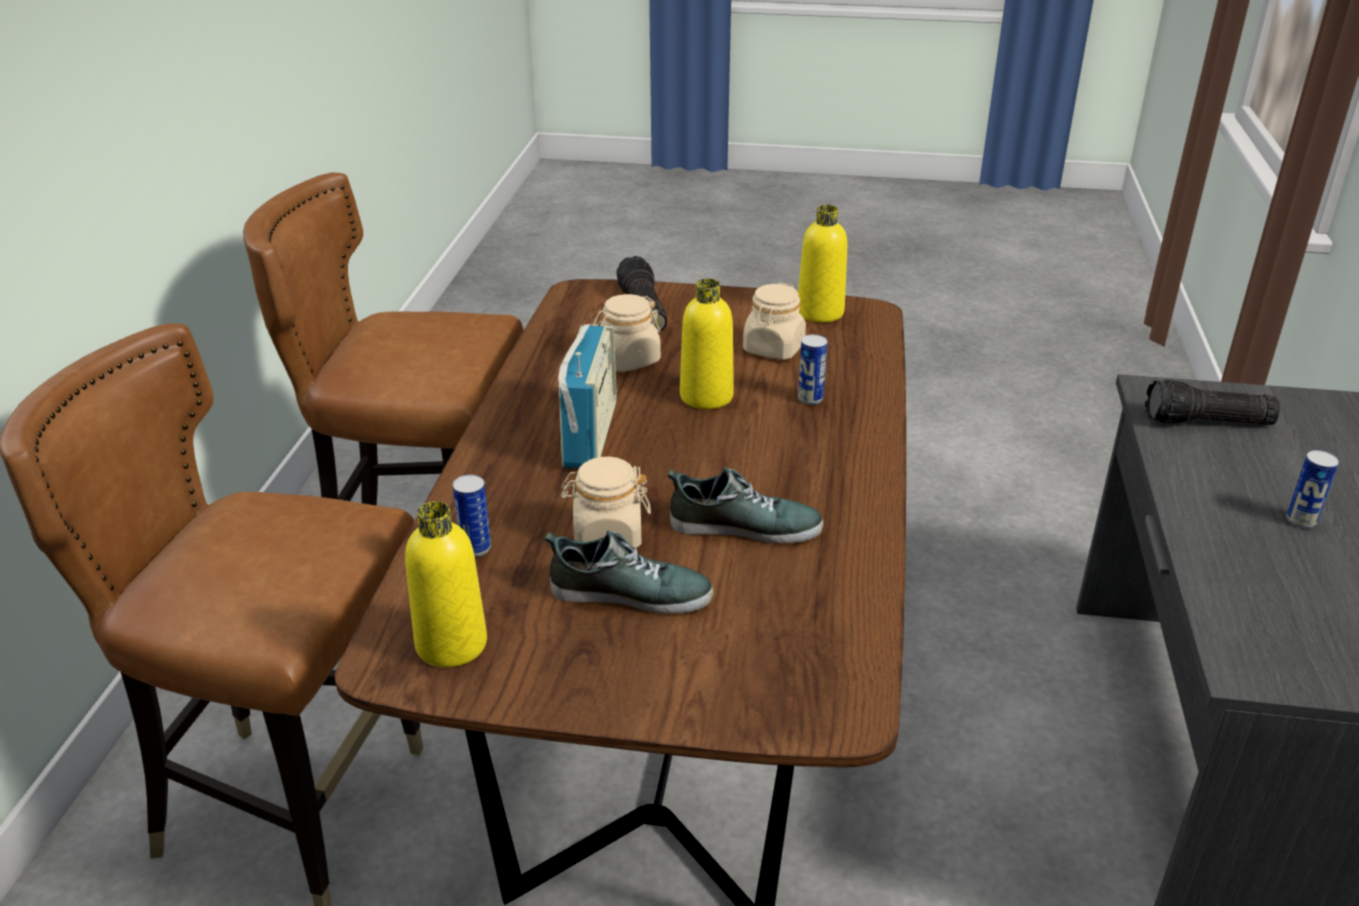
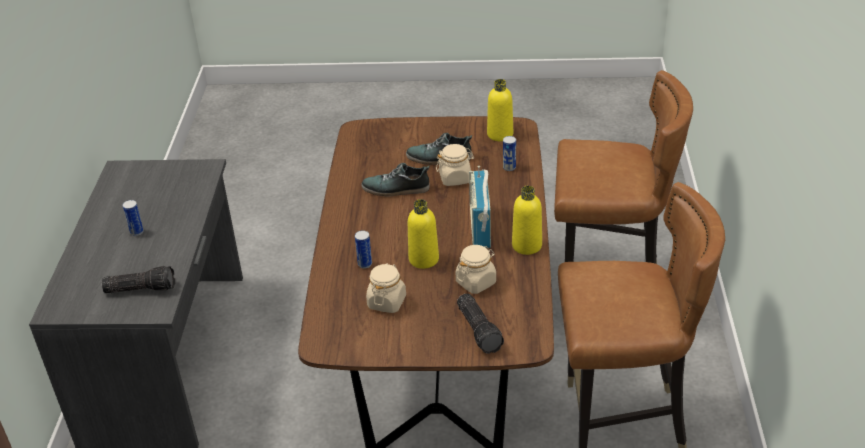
camera: 175 degrees right, 5 degrees up
(820, 312) = (355, 341): yellow bottle -> yellow bottle (526, 245)

